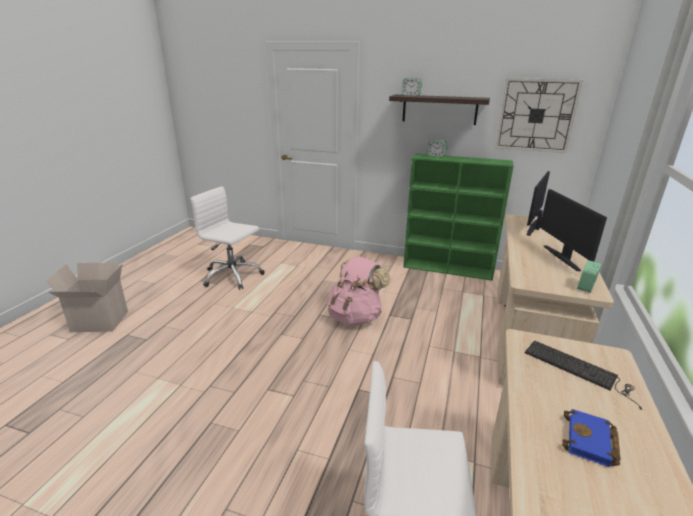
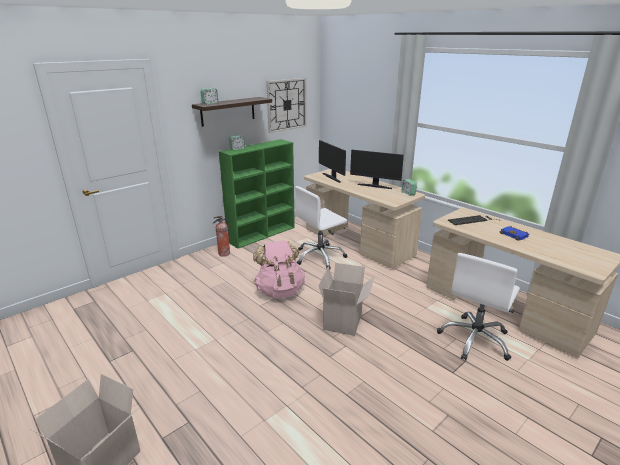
camera: 60 degrees left, 0 degrees up
(232, 276) = (131, 336): white office chair -> white office chair (320, 257)
(337, 380) = (344, 322): none -> cardboard box
(384, 264) = (223, 254): none -> fire extinguisher

